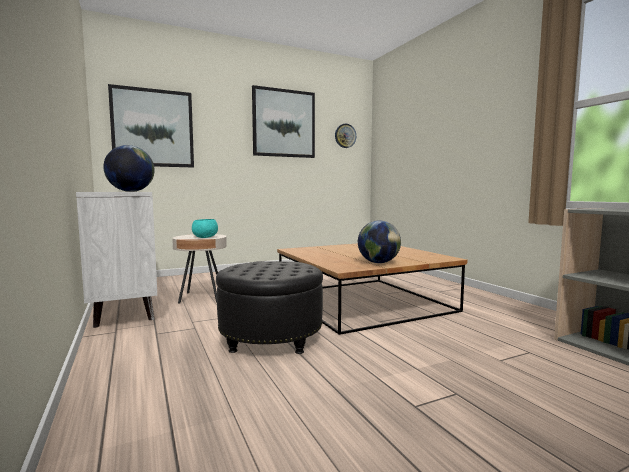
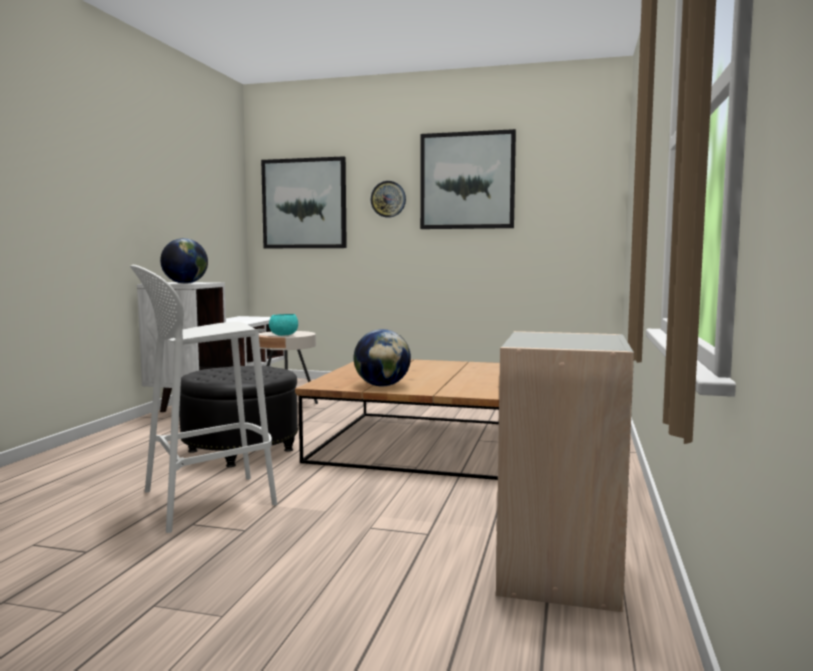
camera: 40 degrees right, 0 degrees up
(345, 136) = (572, 189): wall clock -> wall clock (388, 199)
(368, 385) = (206, 501): none -> white stool

